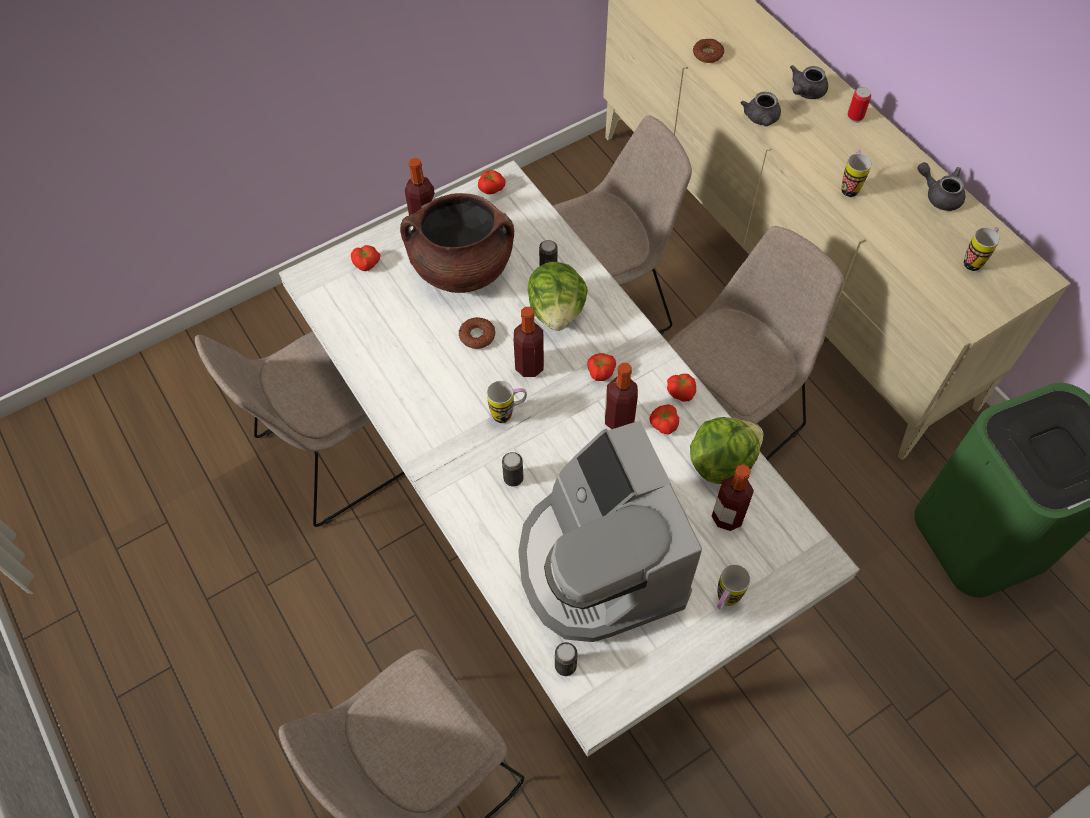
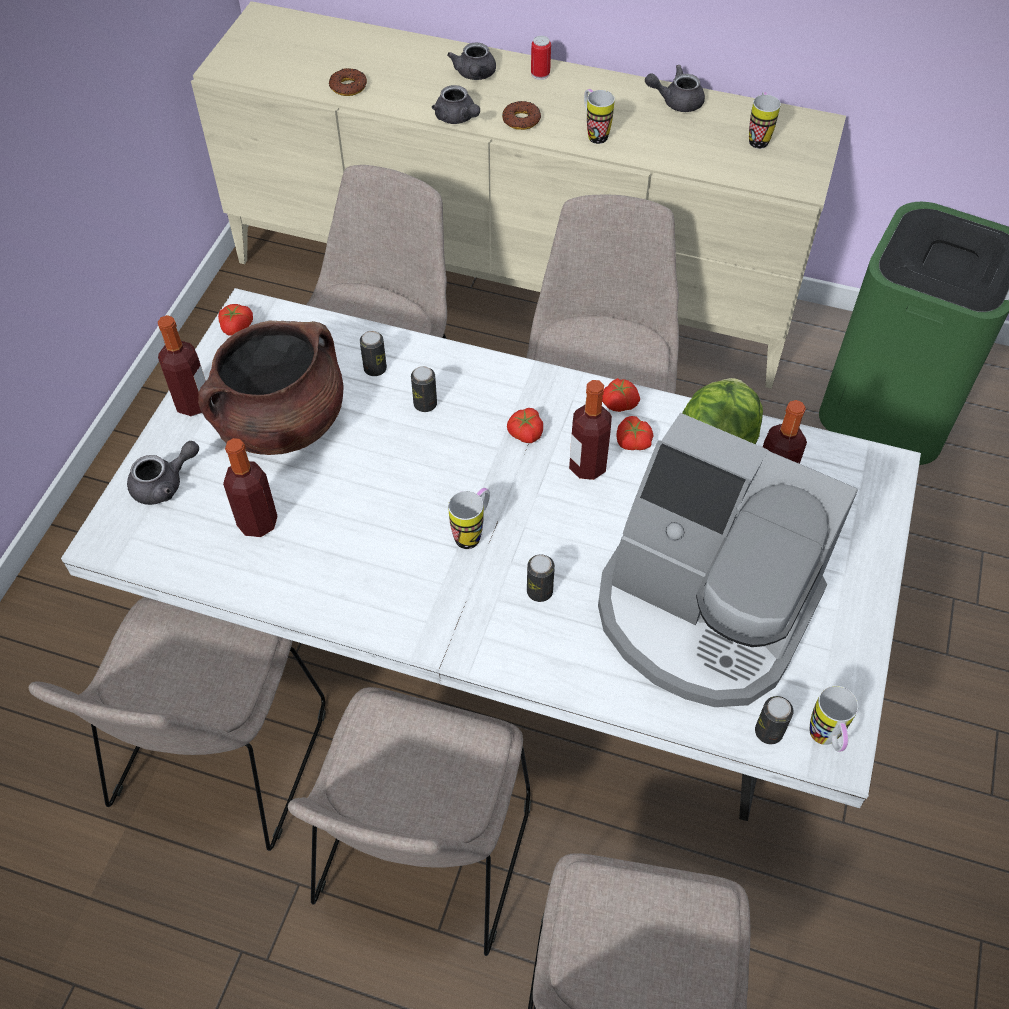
camera: 40 degrees left, 5 degrees down
(366, 264) = (165, 484): tomato -> grey teapot
(393, 596) = (423, 857): none -> beige chair
(477, 336) = (364, 479): donut -> donut (521, 120)
(529, 366) = (448, 474): bottle -> bottle (257, 522)
(557, 311) = (425, 404): lettuce -> can
(724, 602) = (845, 563): mug -> mug (825, 741)

